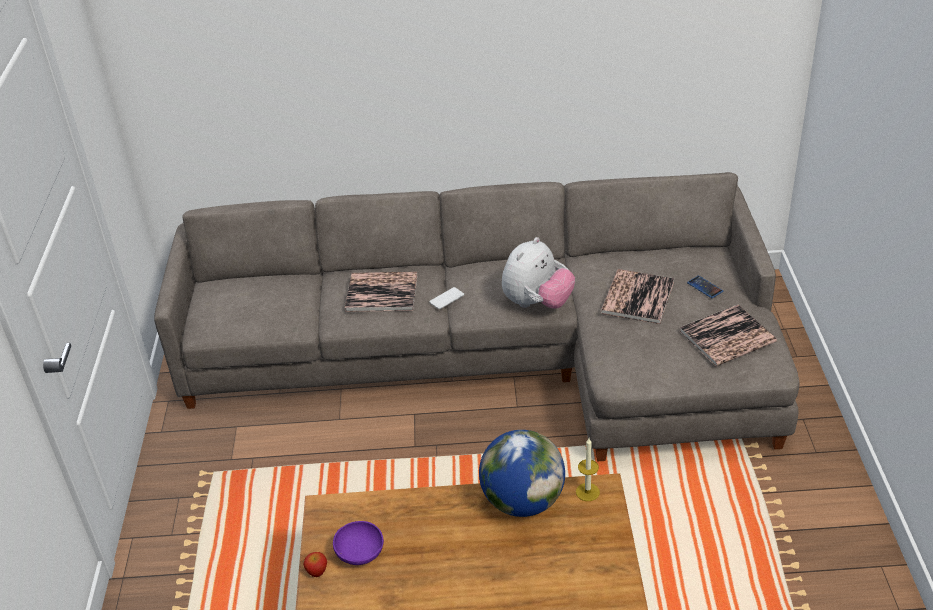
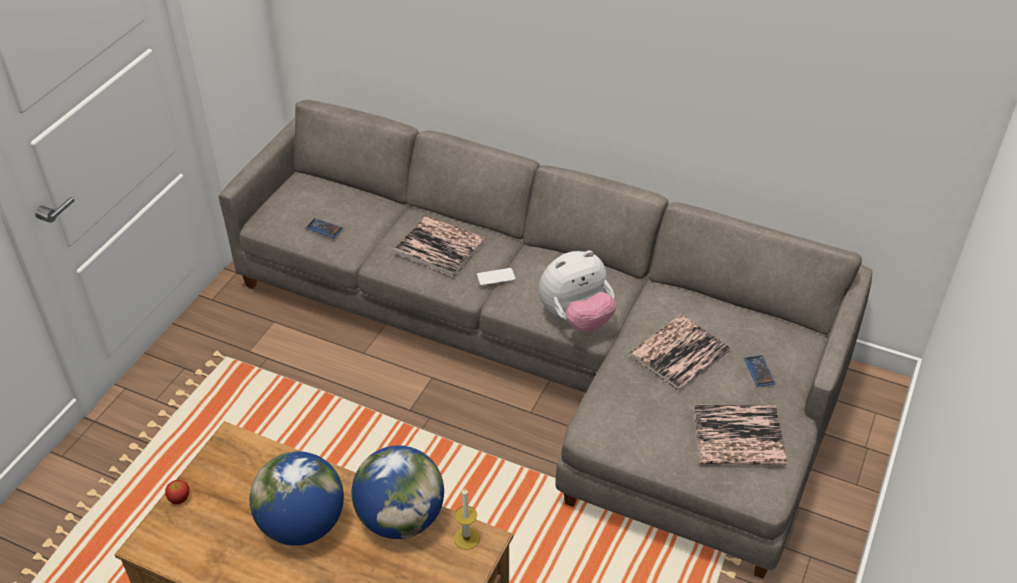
camera: 25 degrees right, 5 degrees up
(266, 315) = (324, 228): none -> phone
(360, 555) = (225, 501): purple bowl -> none
(444, 542) = (302, 524): none -> globe

